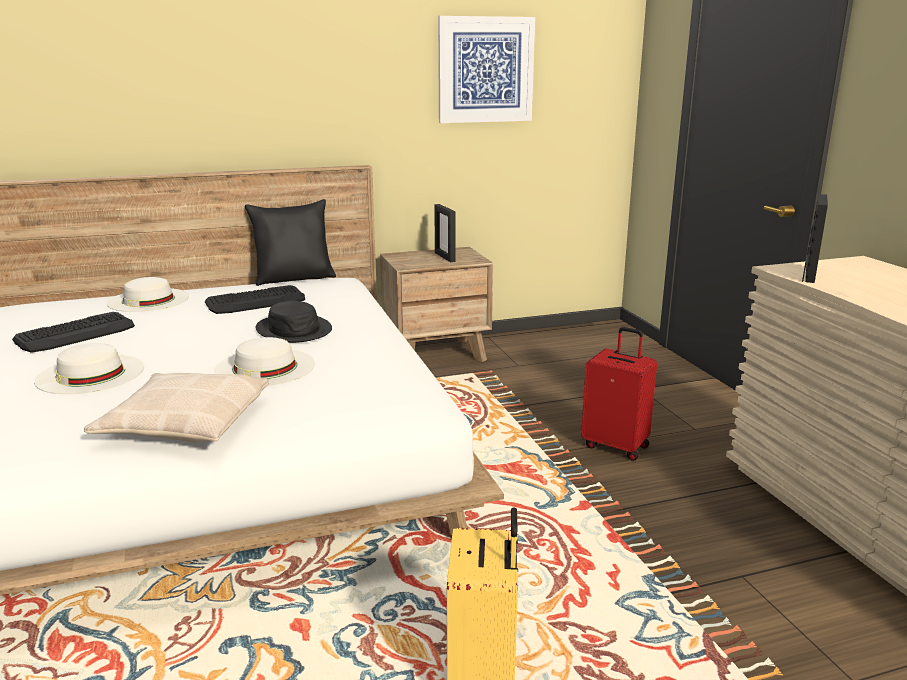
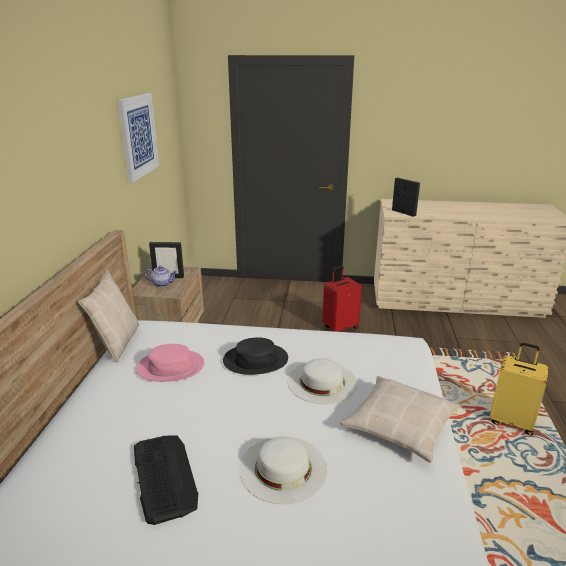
camera: 65 degrees left, 5 degrees up
(148, 300) = (98, 424): white hat -> none
(256, 301) = (170, 366): keyboard -> pink hat
(294, 278) = (117, 342): black pillow -> beige pillow
(423, 258) = (162, 284): none -> teapot

